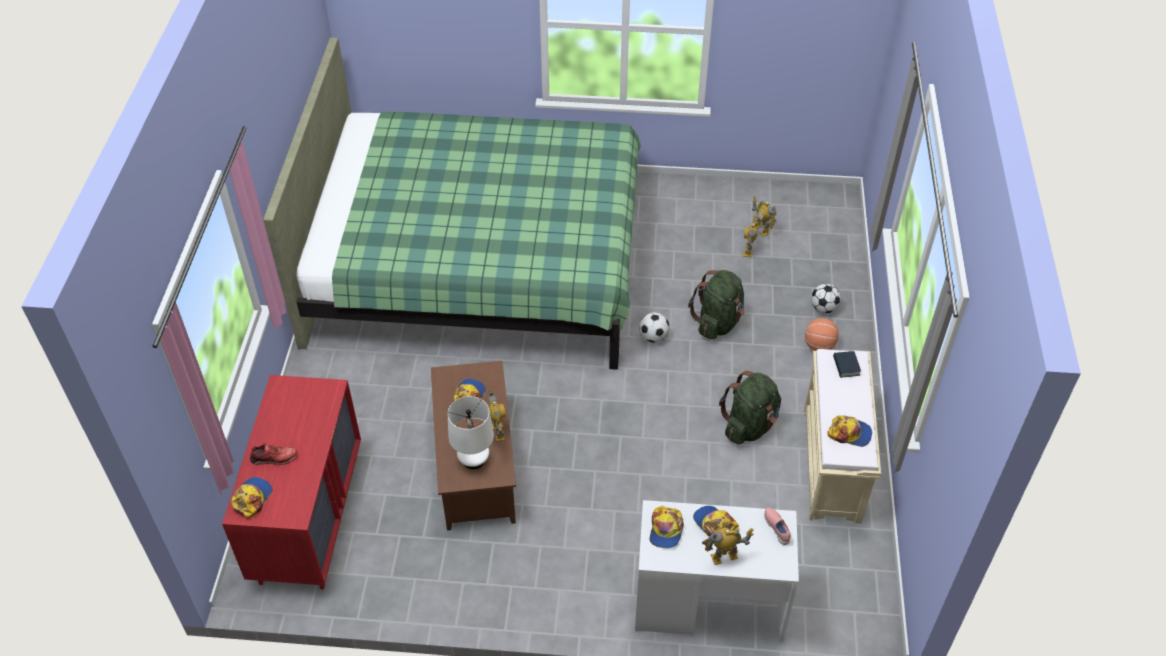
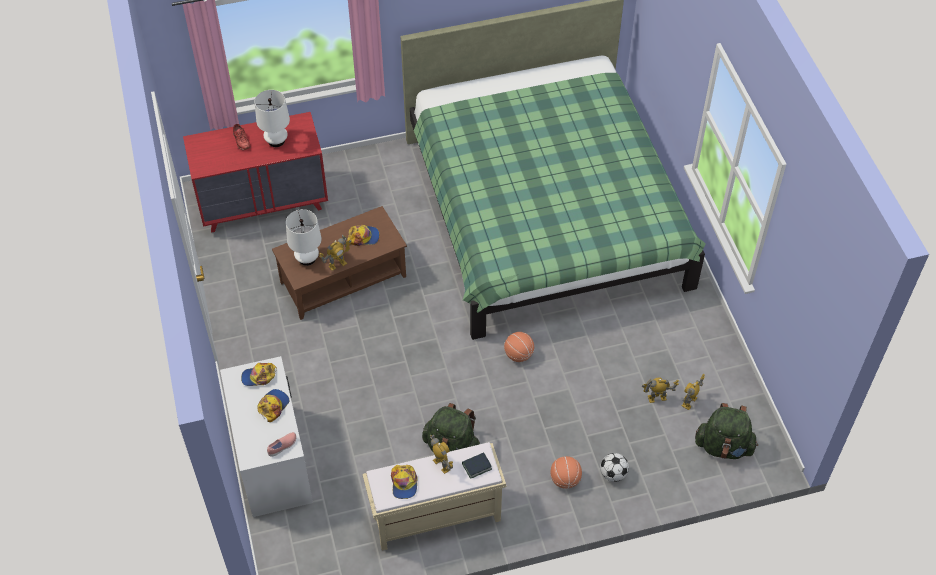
camera: 70 degrees right, 5 degrees up
(252, 498) = (206, 142): cap -> none
(298, 421) = (276, 141): none -> white table lamp
(653, 337) = (519, 355): football -> basketball
(718, 322) = (557, 396): green backpack -> green backpack (723, 446)
(724, 557) = (246, 419): toy robot -> toy robot (441, 465)

